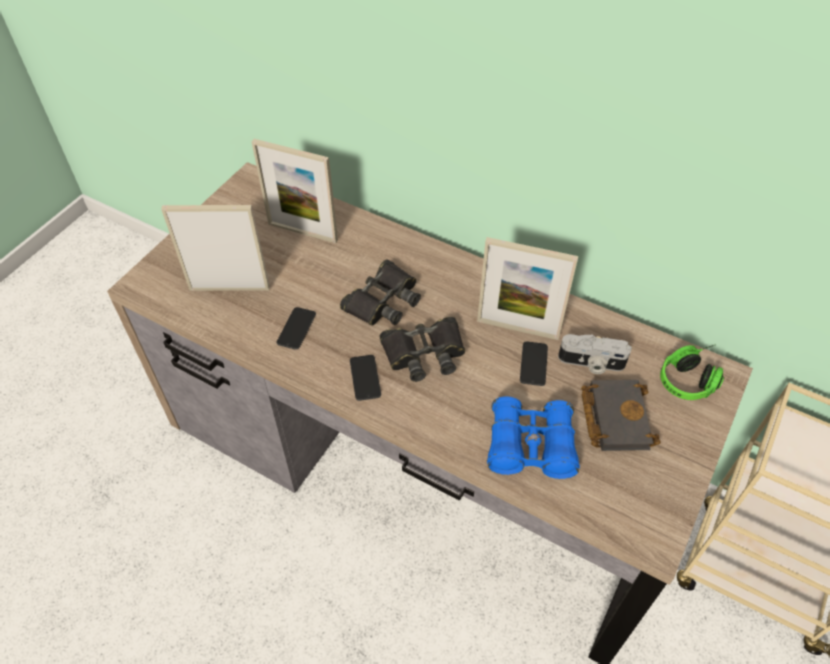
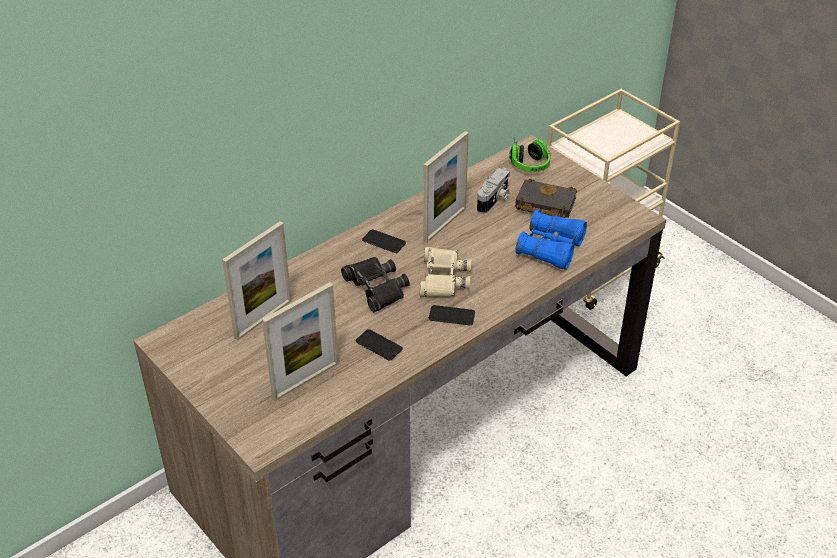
camera: 70 degrees left, 10 degrees down
(229, 288) = (305, 380): picture frame -> picture frame turned 150 degrees counterclockwise
(424, 353) = (443, 278): black binoculars -> beige binoculars
(533, 364) = (481, 226): phone -> phone (384, 242)

